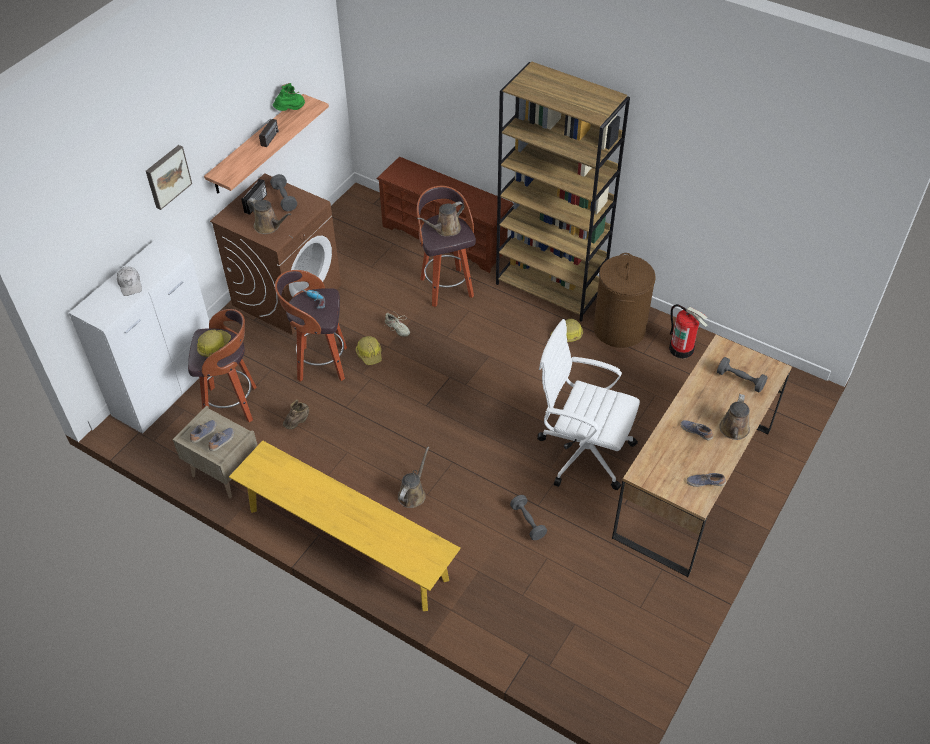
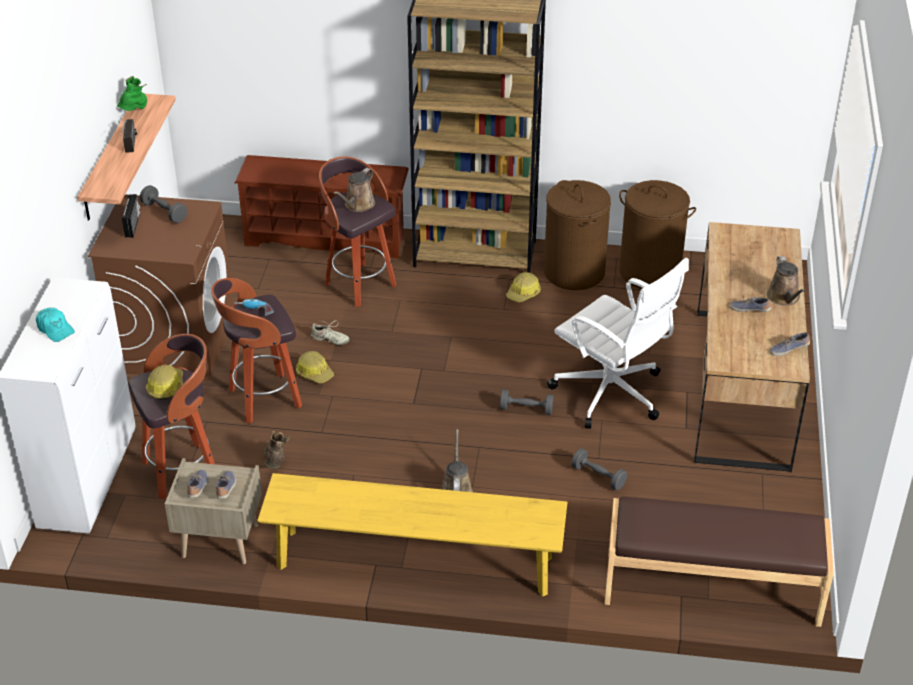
camera: 25 degrees left, 10 degrees down
(130, 284) = (55, 329): white cap -> turquoise cap
(167, 176) = (52, 196): picture -> none
(269, 226) = (165, 243): brown watering can -> none
(557, 658) = (712, 589): none -> brown bench
(582, 452) = (611, 394): white office chair -> white office chair turned 135 degrees counterclockwise
(682, 349) = (650, 272): fire extinguisher -> brown laundry basket
(740, 380) = (760, 254): grey dumbbell -> grey dumbbell (526, 409)

